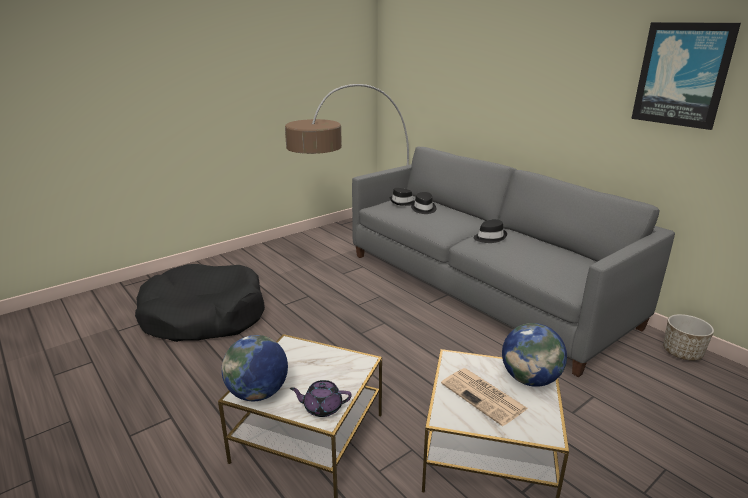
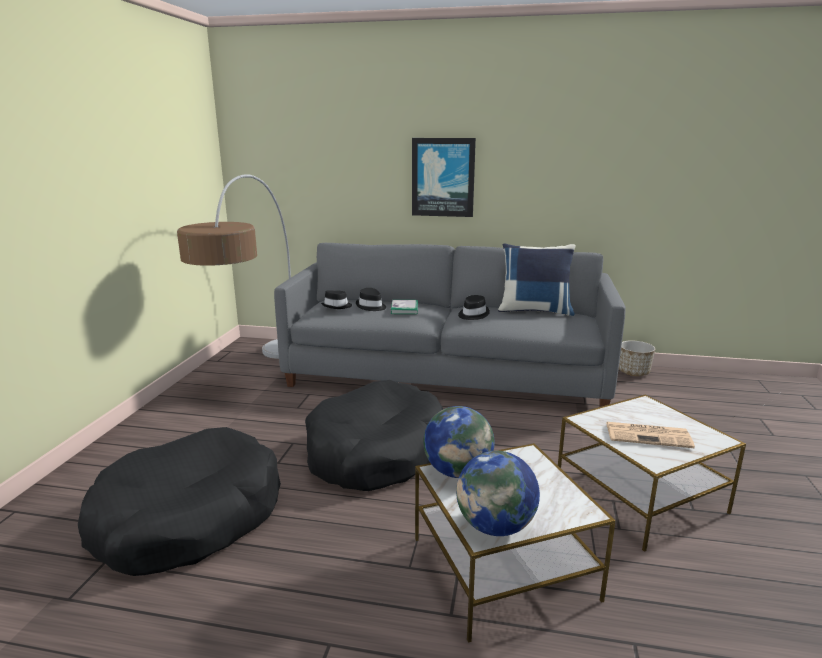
camera: 40 degrees left, 5 degrees down
(322, 407) = (568, 505): purple teapot -> none
(346, 324) = (375, 452): none -> black dog bed
(444, 217) = (404, 309): none -> book
(530, 379) = (650, 410): globe -> globe (458, 471)
(560, 250) = (535, 310): none -> blue pillow
(682, 75) = (592, 141): picture -> picture (443, 177)

